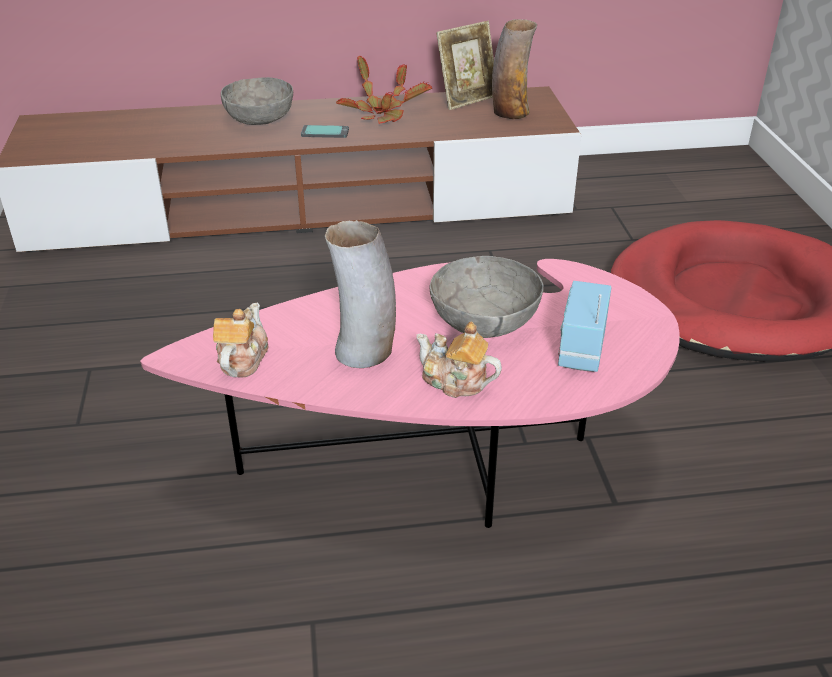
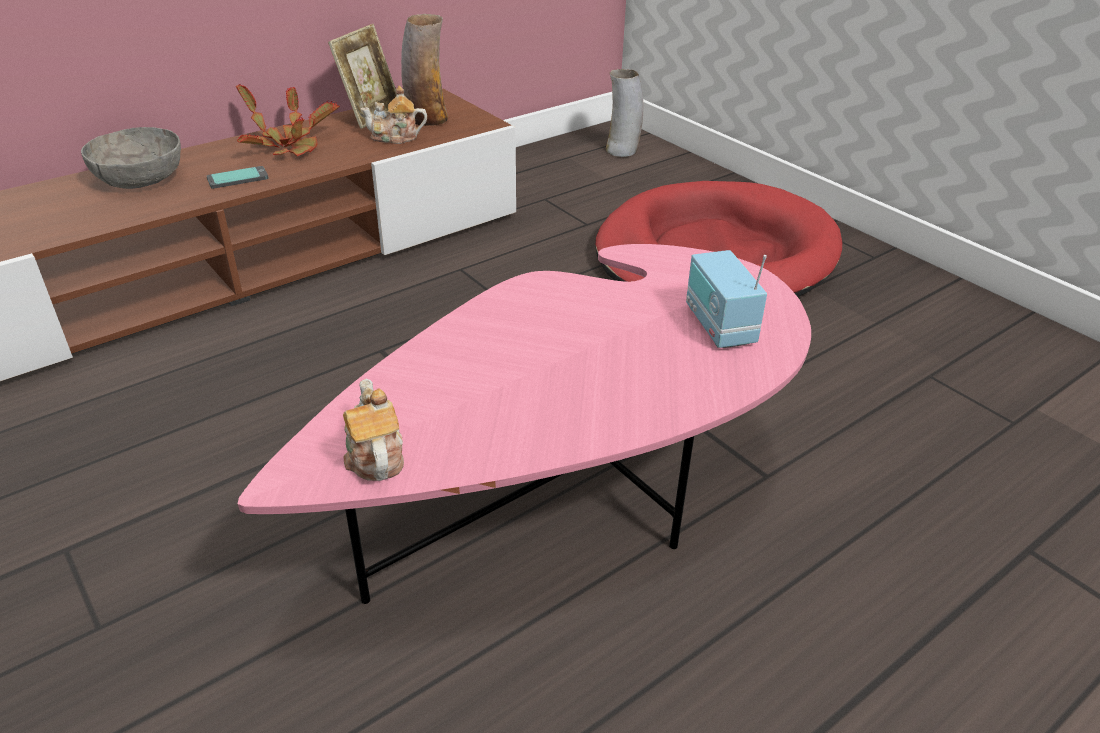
camera: 30 degrees left, 0 degrees up
(365, 351) = (510, 398): vase -> vase (622, 150)
(455, 382) = (634, 398): teapot -> teapot (395, 137)
(484, 320) = (602, 325): grey bowl -> none

